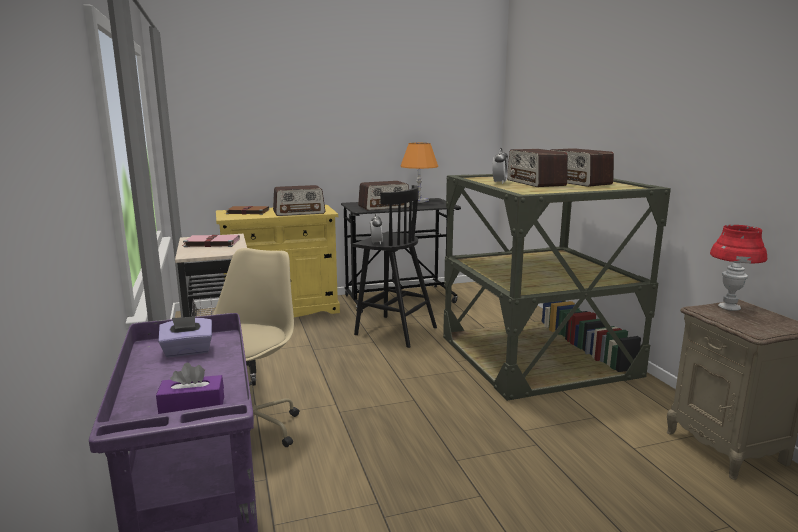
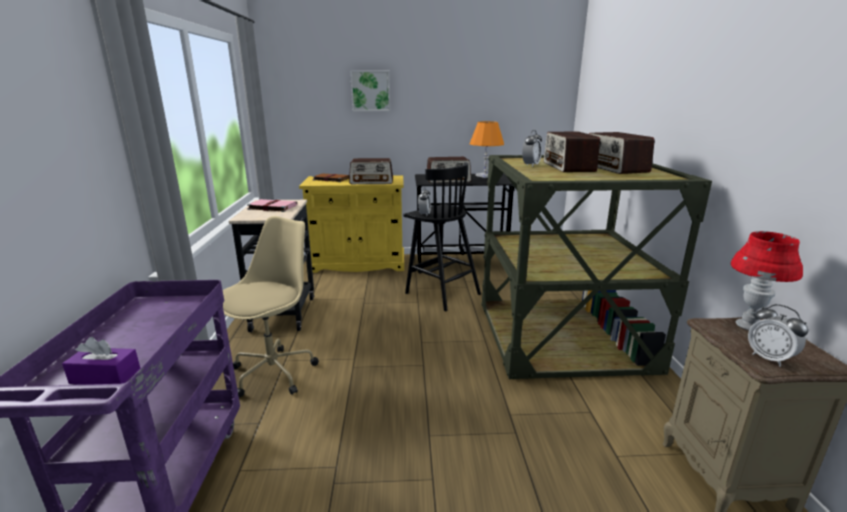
camera: 15 degrees right, 5 degrees up
(187, 351) = (163, 312): purple tissue box -> none
(288, 111) = (370, 91): none -> picture
(757, 327) = (769, 358): none -> alarm clock

